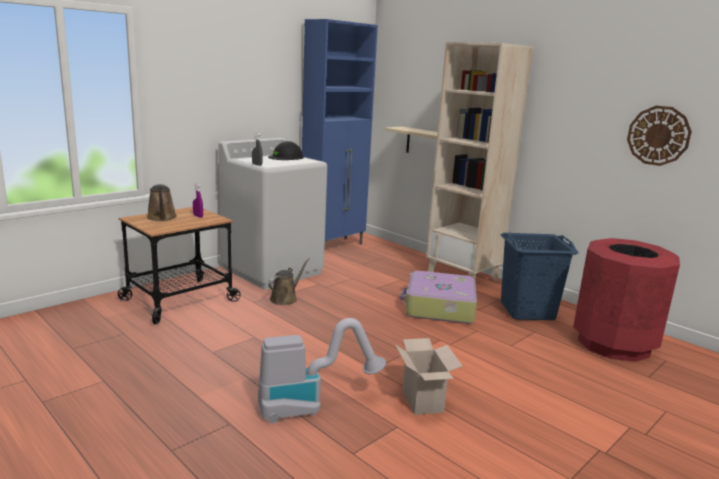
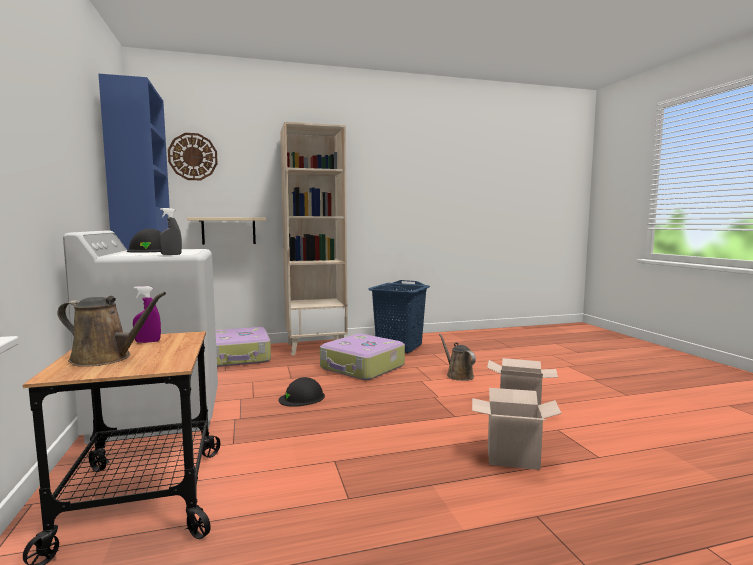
camera: 60 degrees left, 10 degrees down
(285, 298) = (252, 423): brown watering can -> brown watering can (458, 375)
(311, 405) = (511, 459): vacuum cleaner -> cardboard box
(342, 302) = (302, 398): none -> black hard hat
(395, 259) = (239, 357): none -> suitcase
(614, 344) = (465, 342): red trash can -> none
(658, 135) = (436, 197): wall clock -> wall clock (193, 156)

